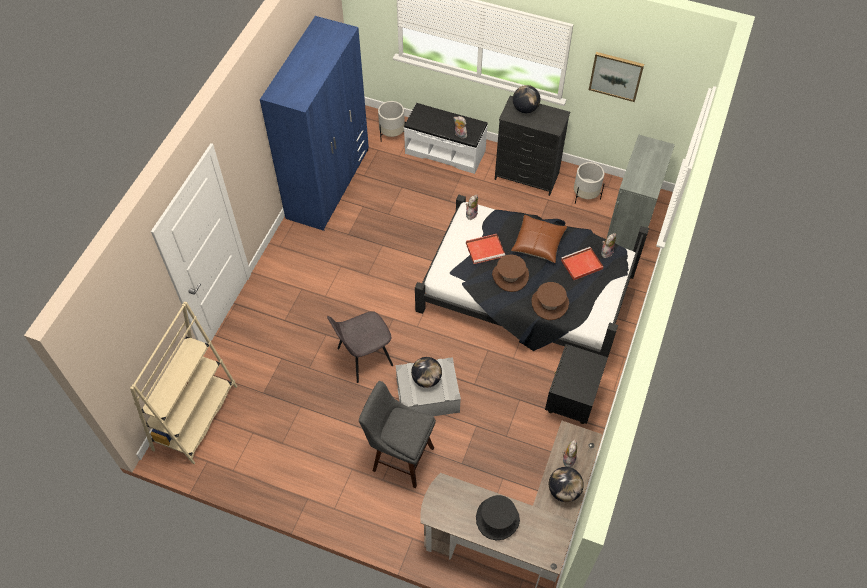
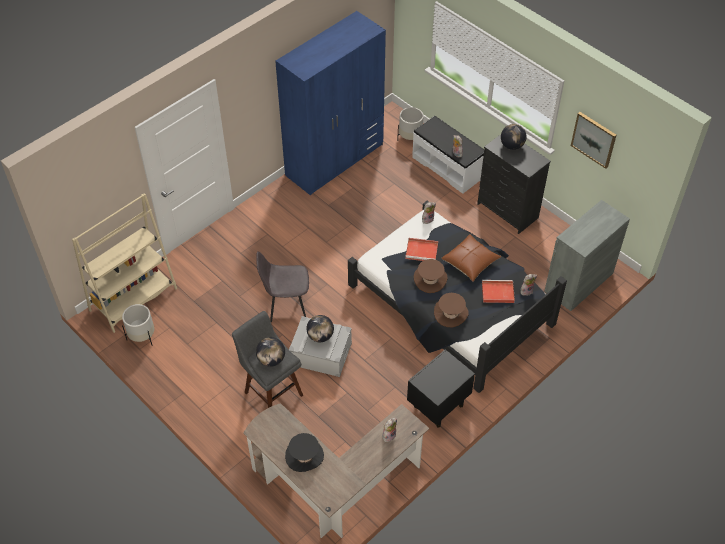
camera: 25 degrees right, 5 degrees down
(564, 490) = (370, 457): globe -> globe (271, 360)
(585, 195) = (551, 245): white planter -> white planter (142, 336)

